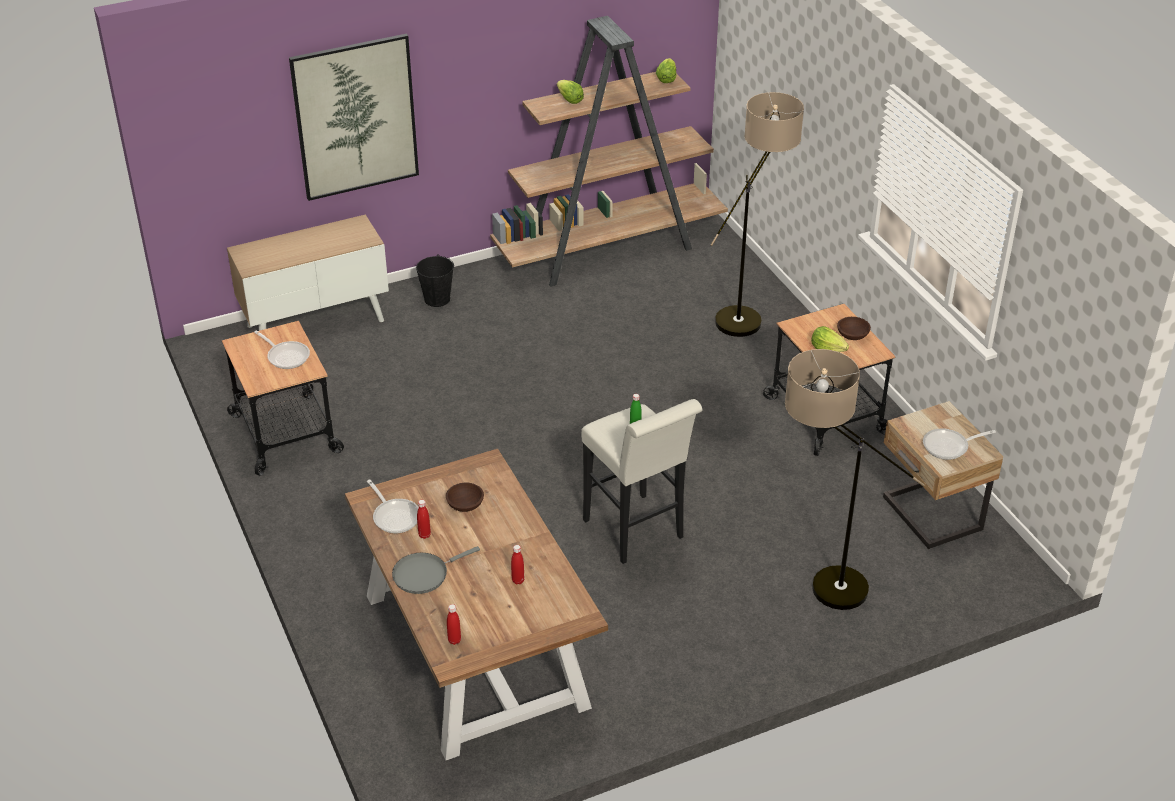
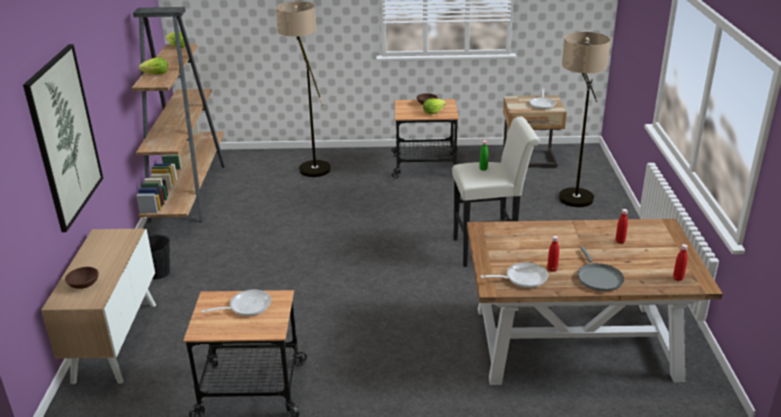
camera: 65 degrees left, 10 degrees down
(466, 505) = (526, 246): brown bowl -> brown bowl (84, 284)

